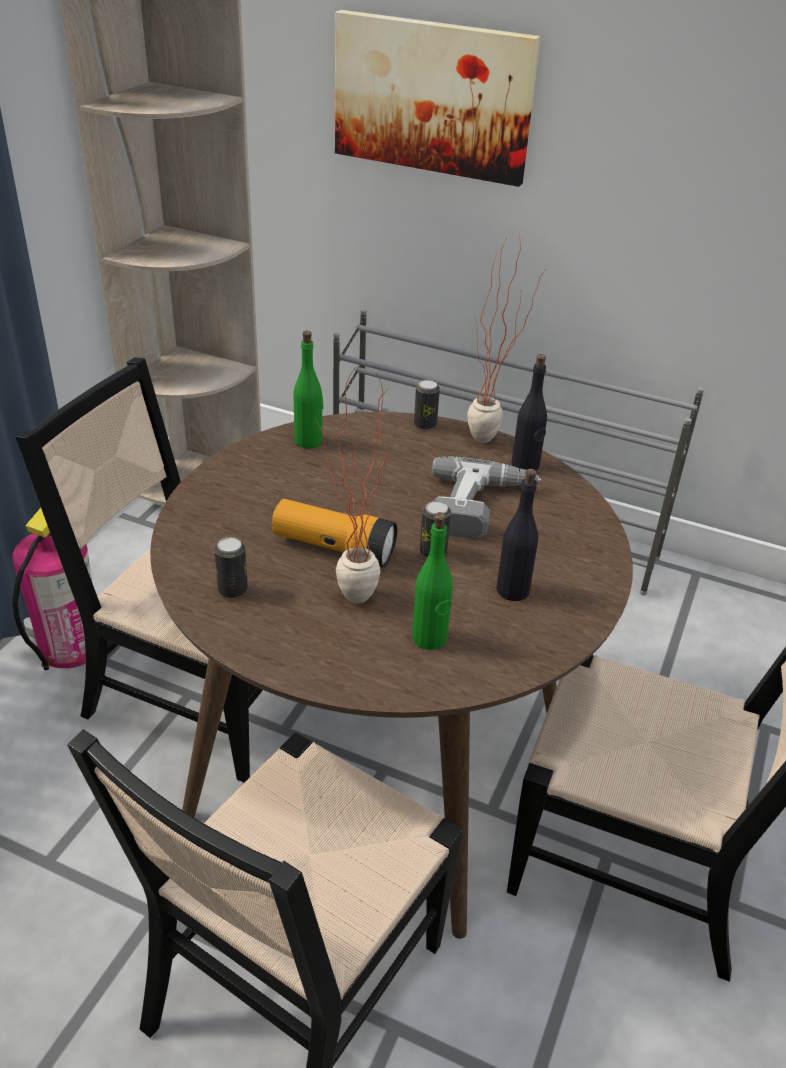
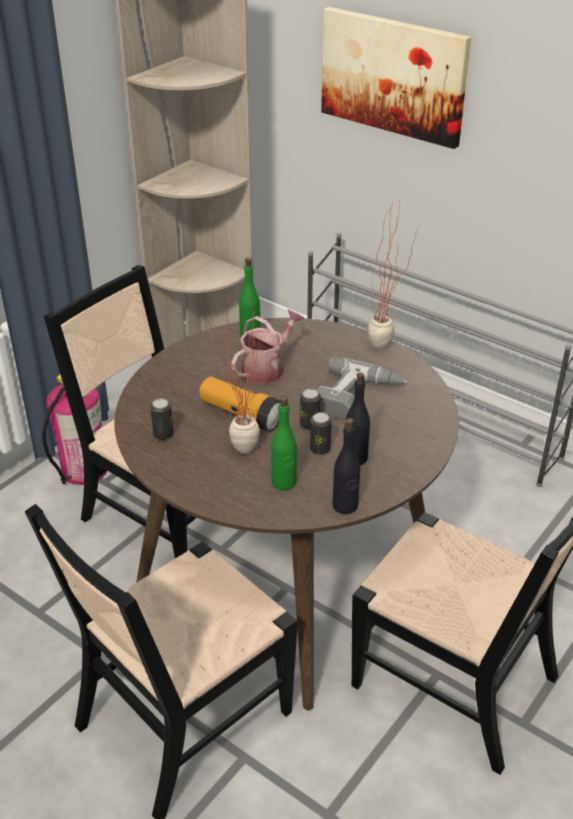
camera: 15 degrees right, 0 degrees up
(346, 481) = (267, 368): none -> watering can
(425, 425) = (340, 332): can -> can (320, 449)
(525, 465) = (404, 370): black bottle -> black bottle (345, 506)

